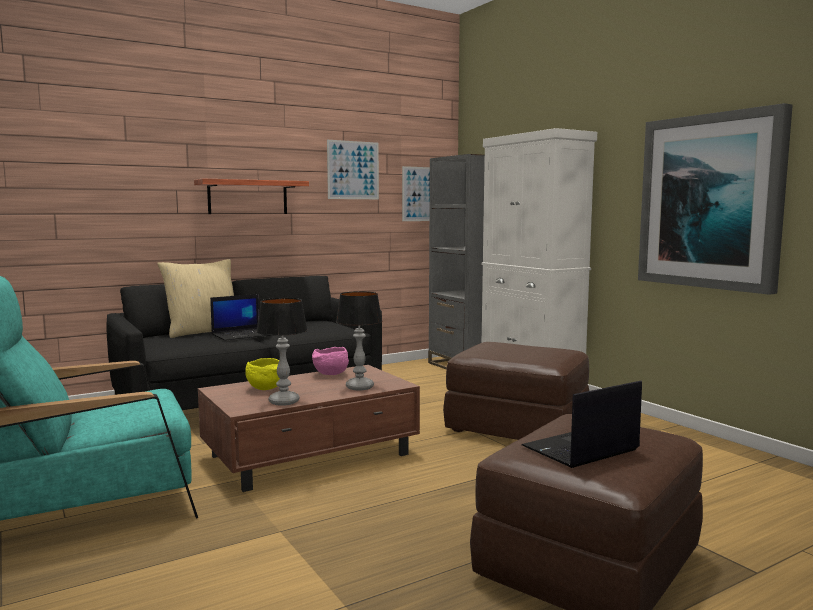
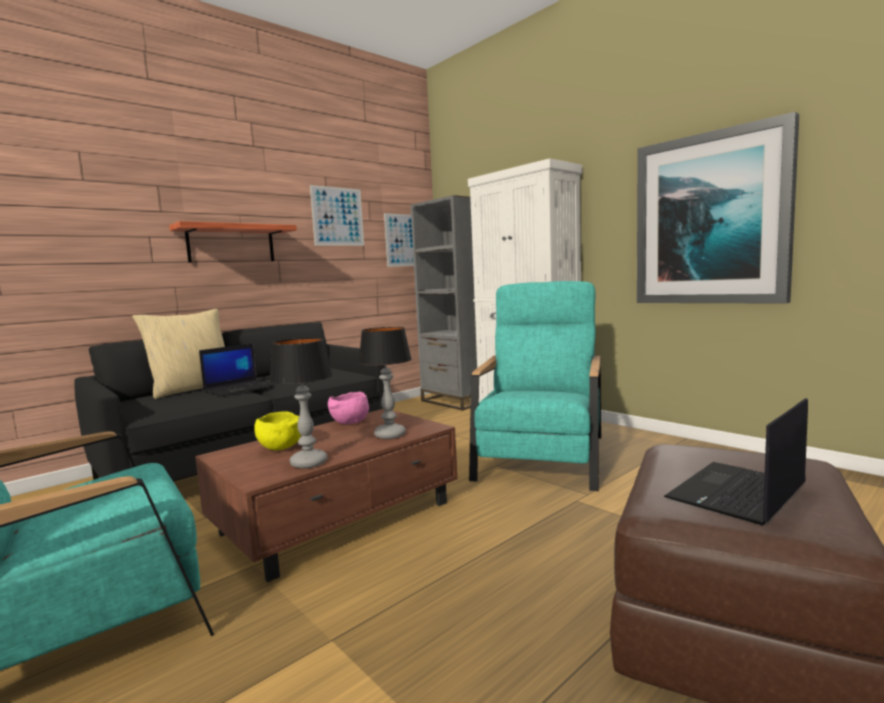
camera: 10 degrees left, 0 degrees up
(518, 427) = (542, 457): brown ottoman -> turquoise armchair

